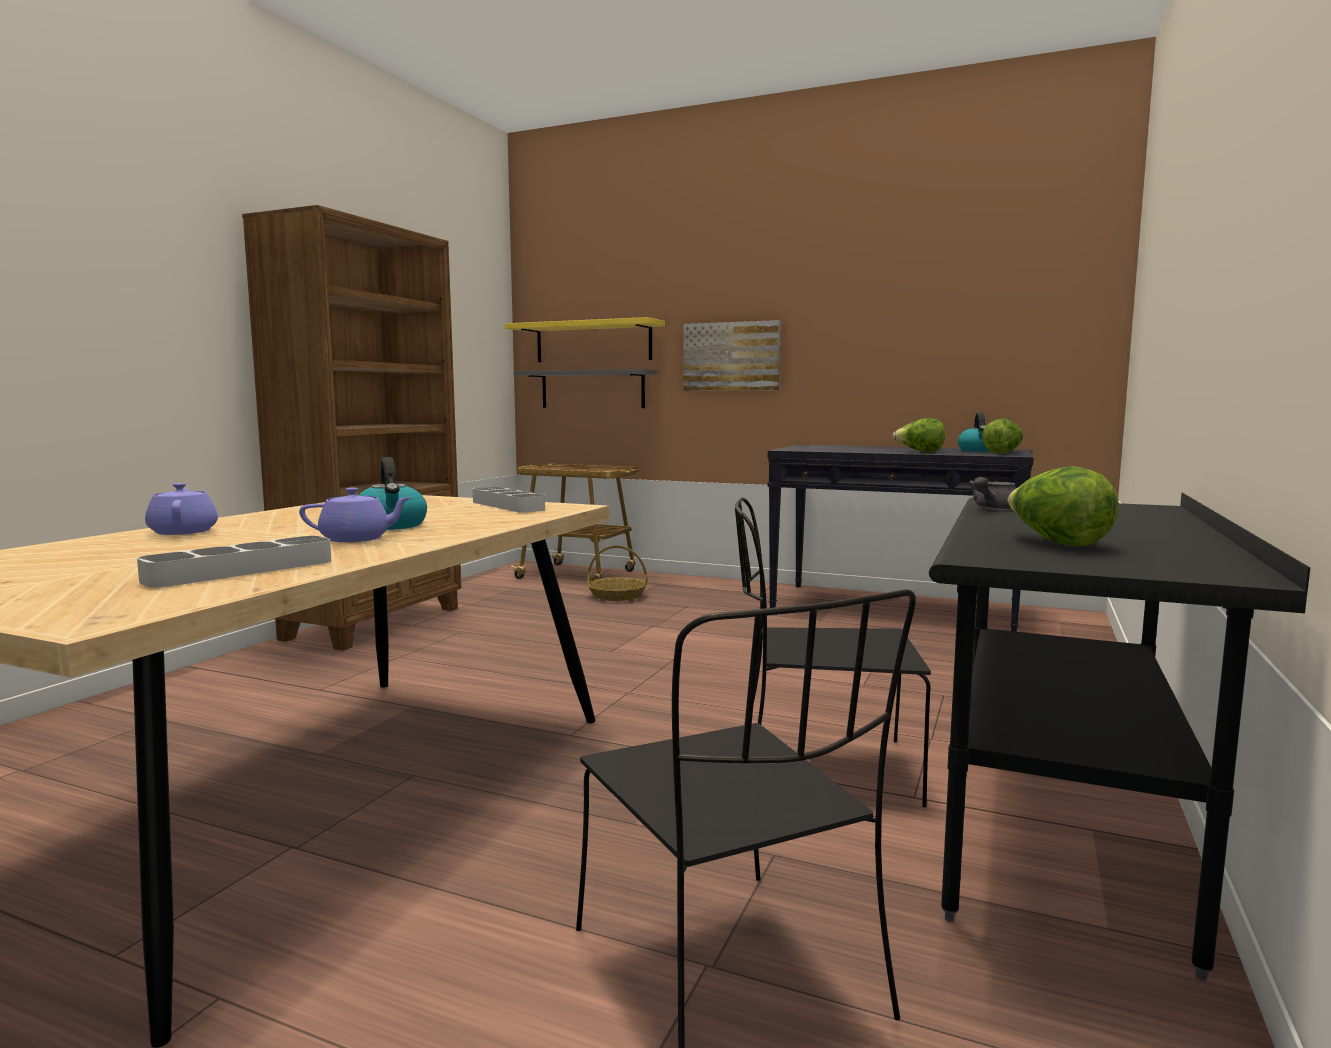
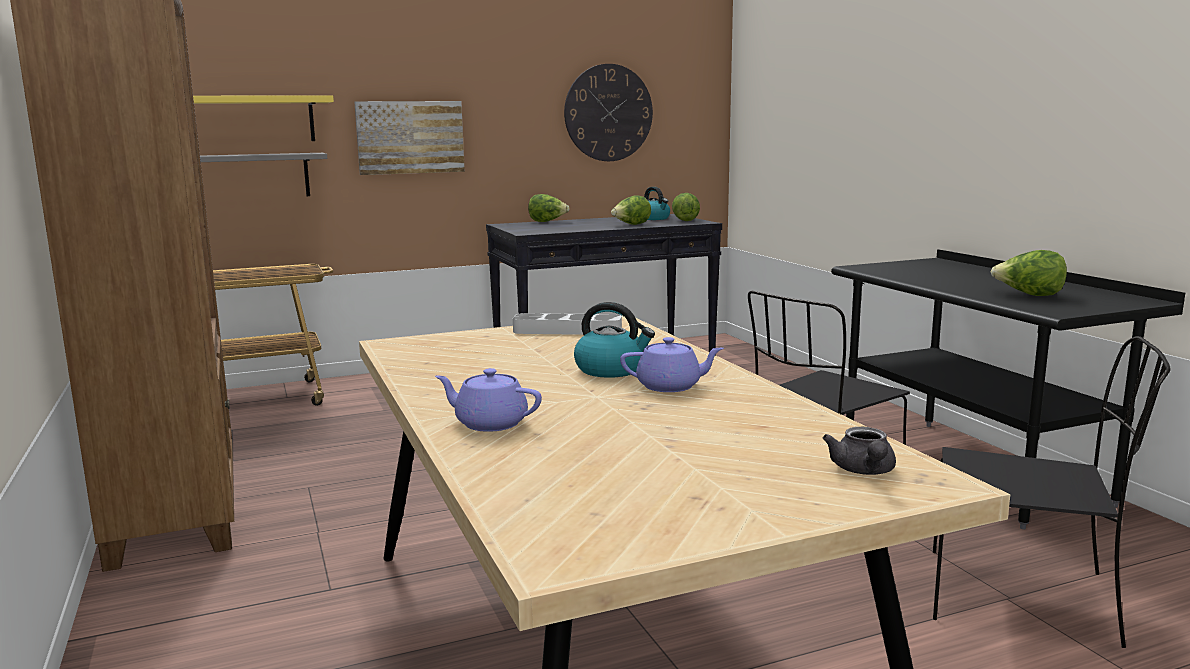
camera: 45 degrees left, 5 degrees up
(241, 570) = (775, 430): grey tray -> none
(357, 539) = (670, 386): purple teapot -> purple teapot turned 60 degrees clockwise
(617, 596) = (367, 408): basket -> none
(856, 446) = (547, 222): none -> lettuce
(948, 328) = (608, 113): none -> wall clock
(993, 509) = (895, 275): grey teapot -> grey teapot (863, 471)

